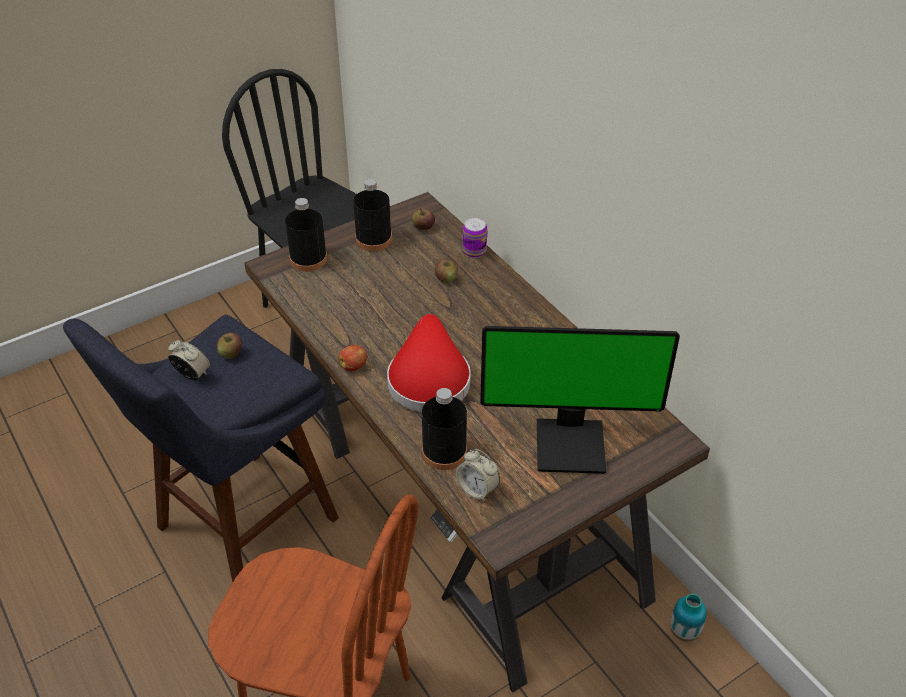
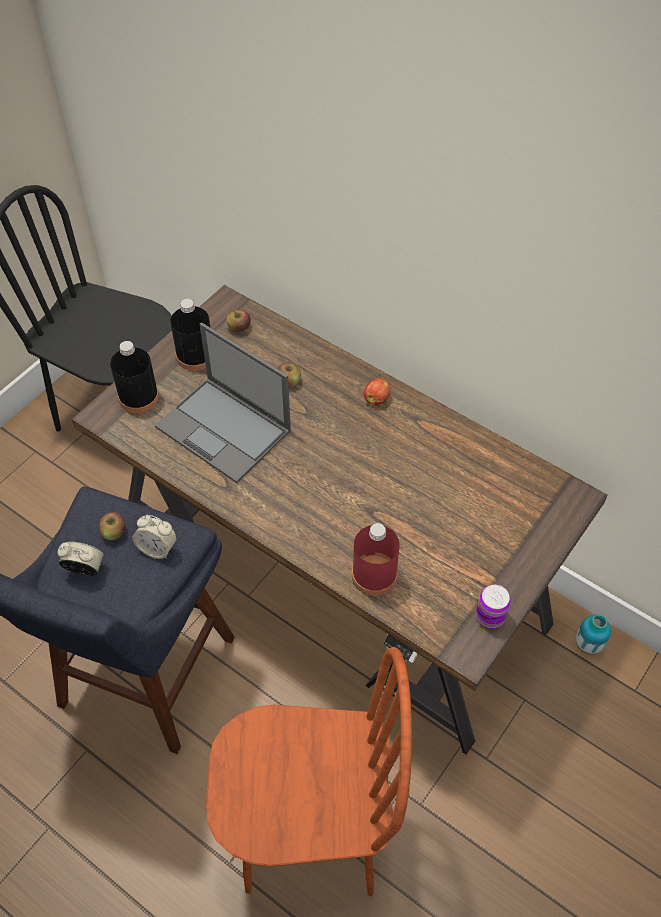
camera: 20 degrees left, 10 degrees up
(354, 366) = (243, 507): apple -> apple (376, 398)
(369, 302) = (224, 429): none -> laptop
(428, 378) = (322, 498): red hat -> none
(444, 452) = (374, 575): black bottle -> red bottle
(474, 251) = (302, 342): can -> can (490, 616)
(477, 489) = (422, 605): alarm clock -> alarm clock (157, 548)
(571, 443) = (486, 528): monitor -> none

